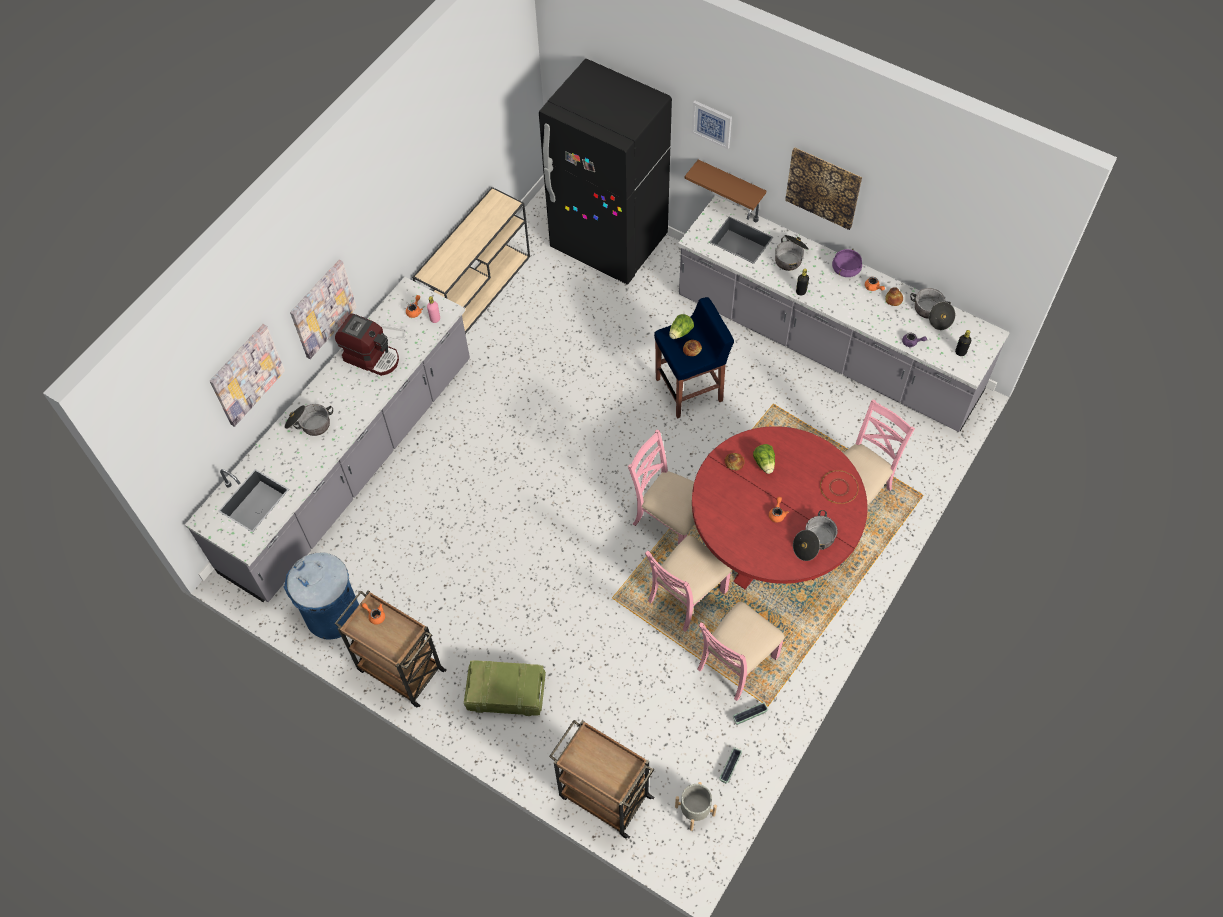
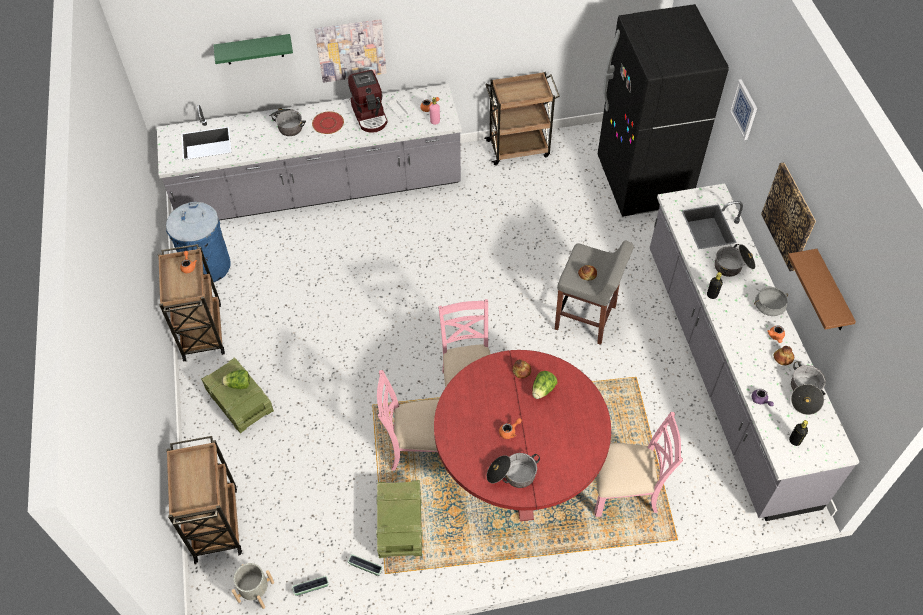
camera: 45 degrees right, 5 degrees down
(246, 374) = (254, 49): picture -> green shelf
(478, 291) = (519, 148): beige console table -> brown cart
(680, 332) = (593, 257): lettuce -> lettuce (238, 384)
(690, 389) = (586, 318): blue stool -> grey stool
(731, 184) = (738, 178): brown shelf -> brown shelf (831, 293)
(736, 662) = (400, 523): pink chair -> crate
(839, 487) = (578, 454): red plate -> red plate (328, 123)
(845, 269) = (768, 307): purple cooking pot -> grey cooking pot

